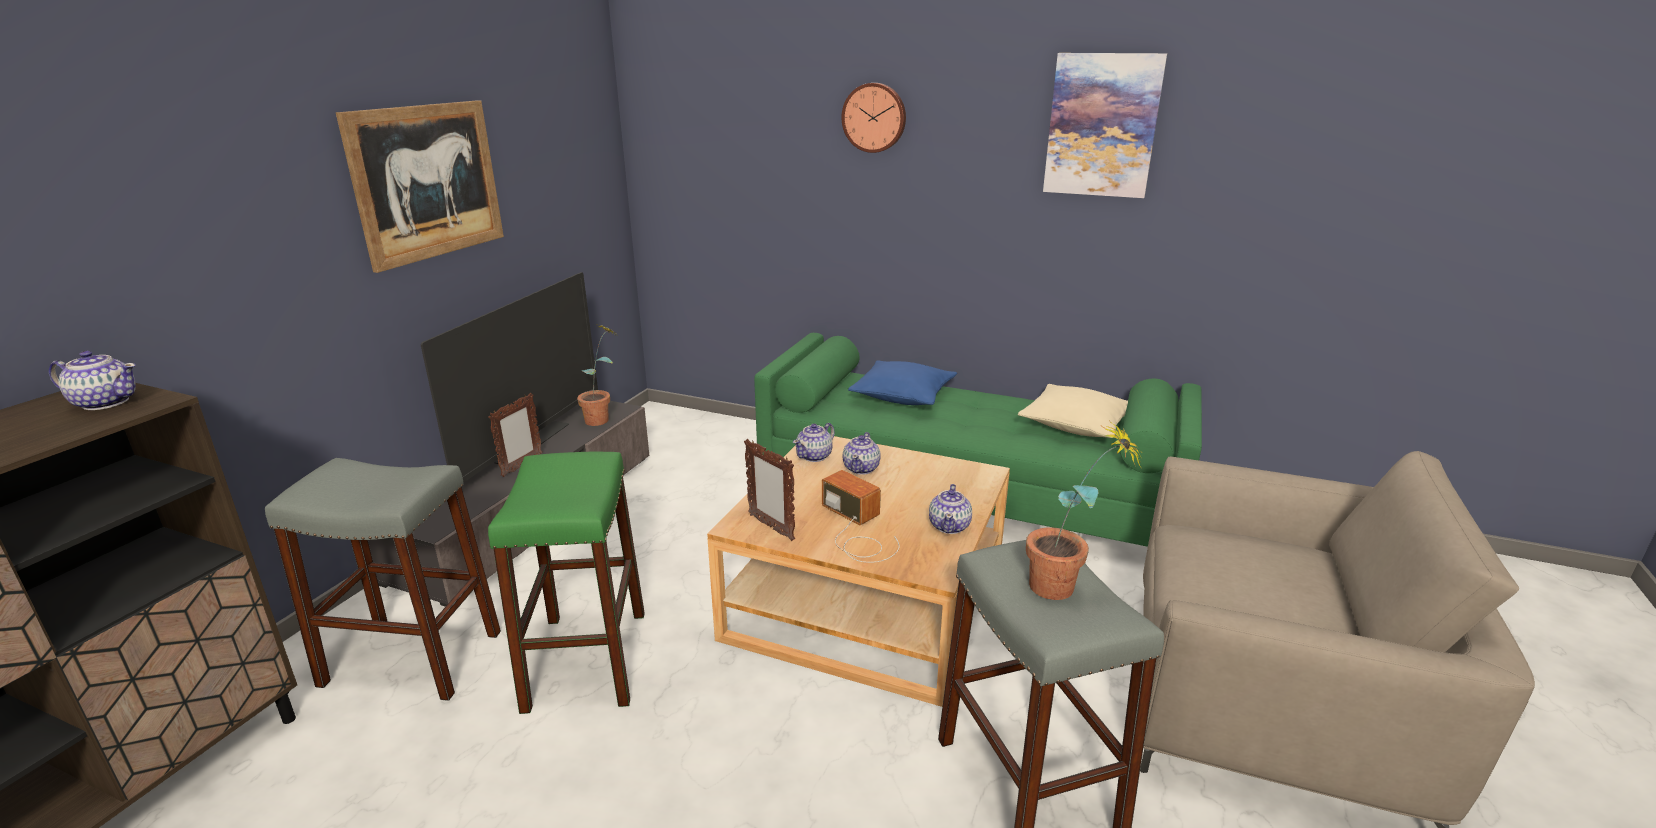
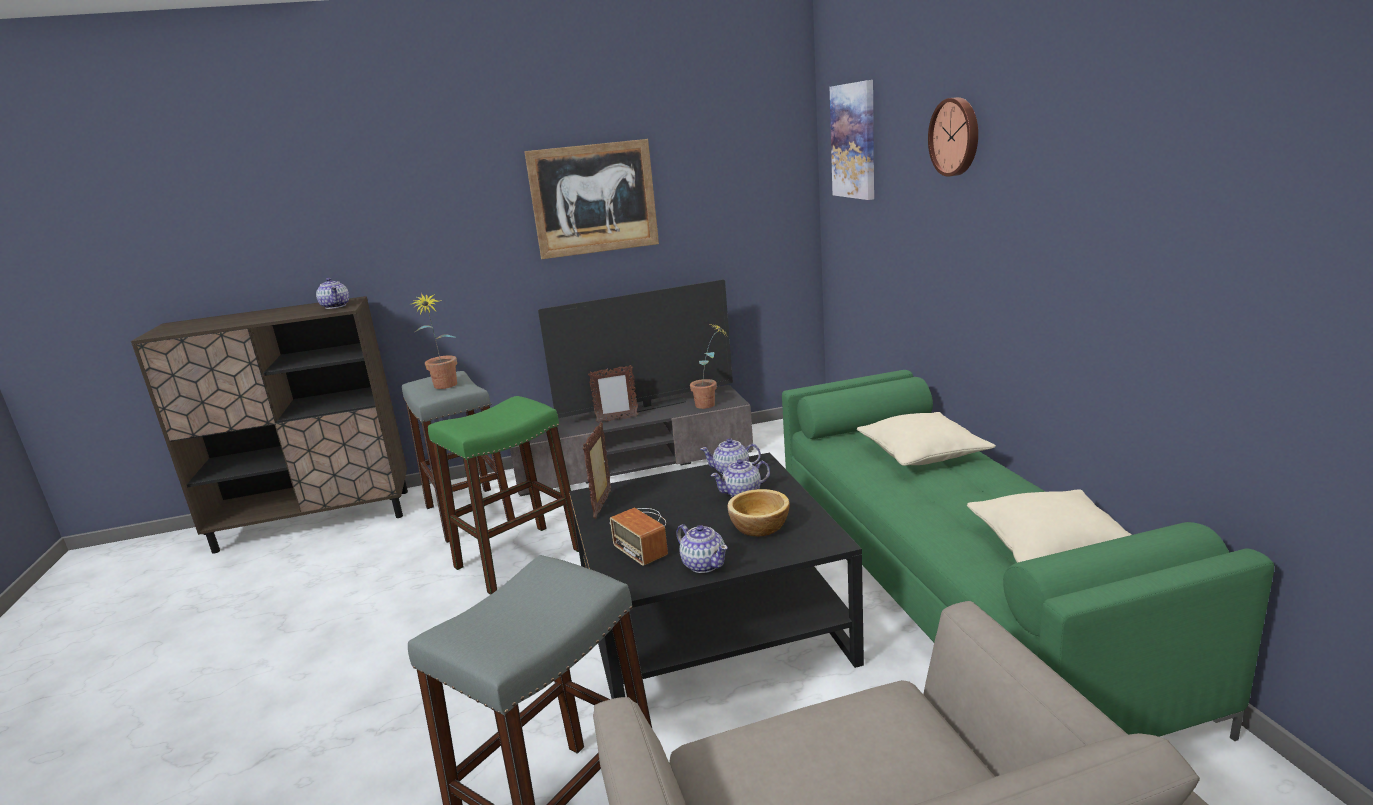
camera: 55 degrees right, 5 degrees down
(857, 531) = (641, 533): radio -> radio turned 135 degrees clockwise
(866, 600) = (710, 623): beige coffee table -> black coffee table
(903, 396) = (922, 454): blue pillow -> beige pillow
(926, 484) = (759, 527): none -> bowl
(950, 526) = (704, 564): teapot -> teapot turned 105 degrees counterclockwise
(1065, 590) = (523, 615): potted plant -> potted plant (445, 387)
(1102, 125) = (1159, 132): picture -> picture (854, 141)

